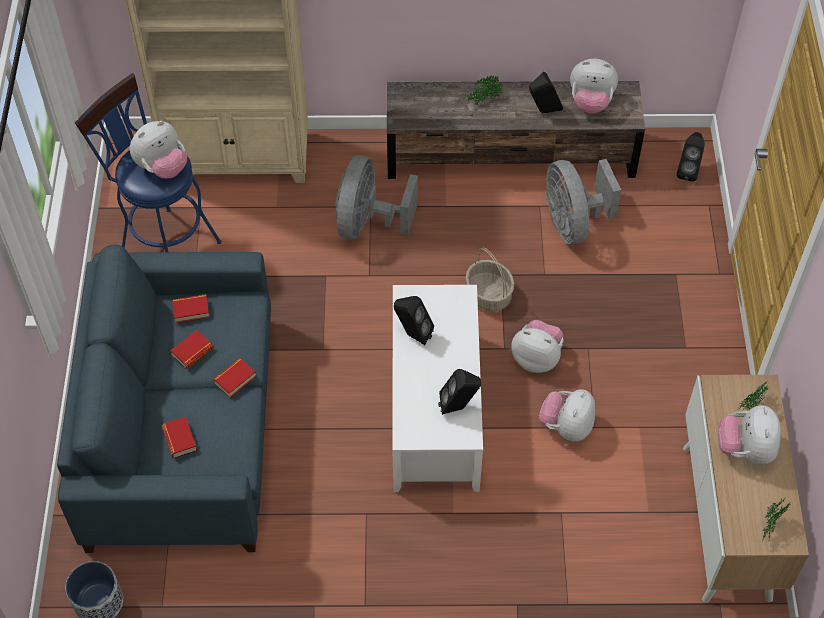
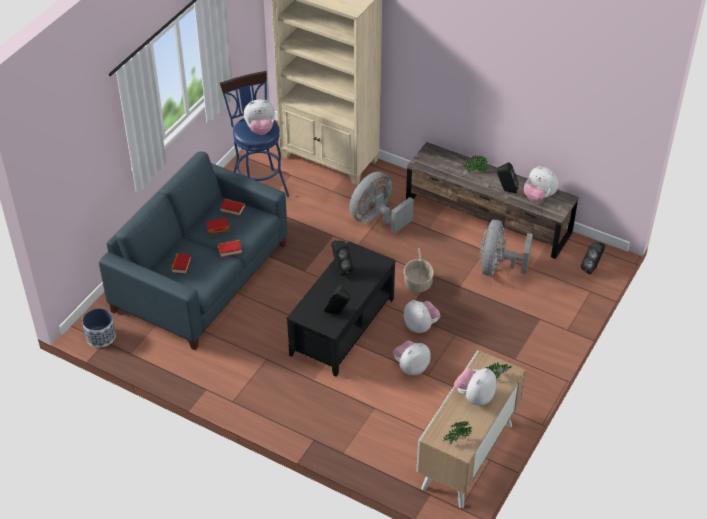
camera: 30 degrees right, 10 degrees down
(434, 410) = (342, 326): white coffee table -> black coffee table

